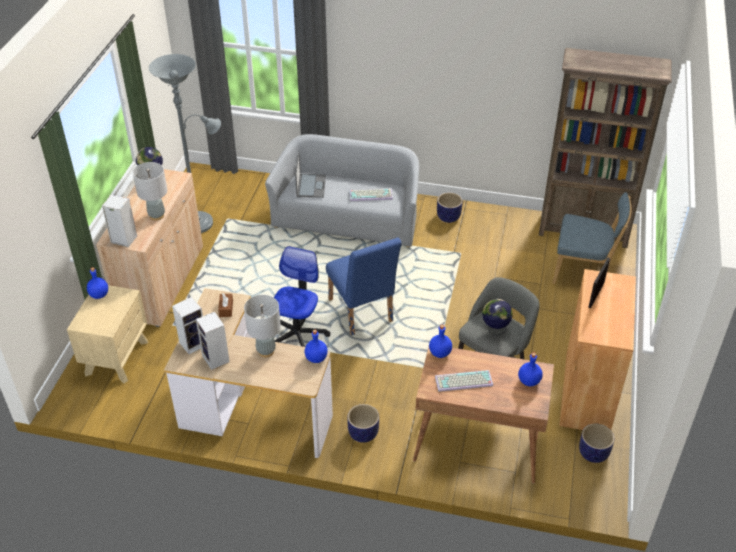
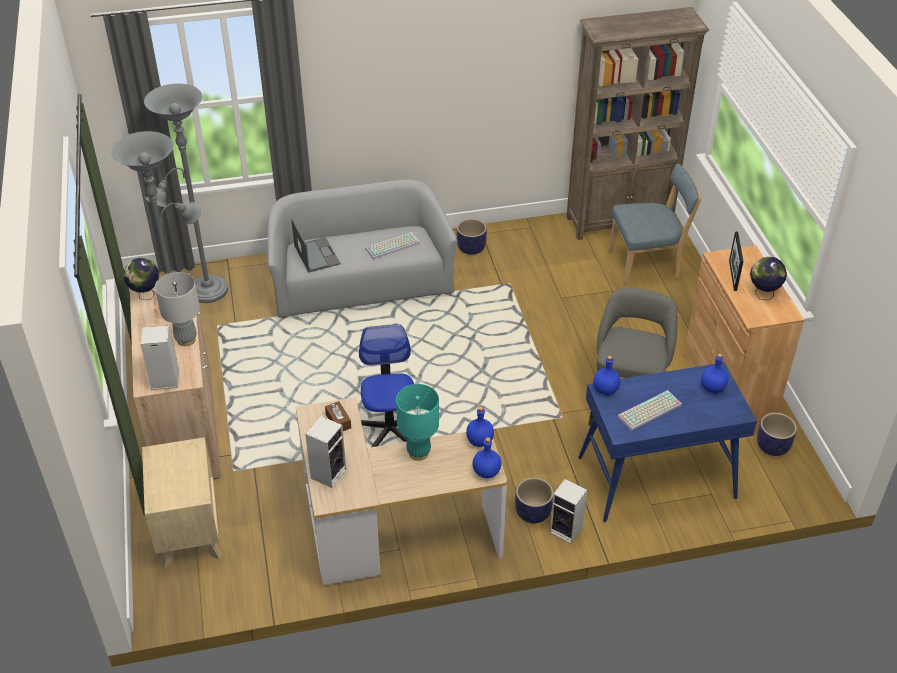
camera: 25 degrees left, 0 degrees up
(99, 295) = (157, 459): blue bottle -> blue bottle (487, 472)
(216, 359) = (368, 482): speaker -> speaker (567, 530)
(233, 192) = (204, 293): none -> grey floor lamp
(266, 351) = (419, 453): grey table lamp -> turquoise table lamp
(362, 314) = (447, 384): blue chair -> none
(477, 443) = (655, 478): brown desk -> blue desk
(495, 330) = (636, 348): globe -> globe (763, 294)

